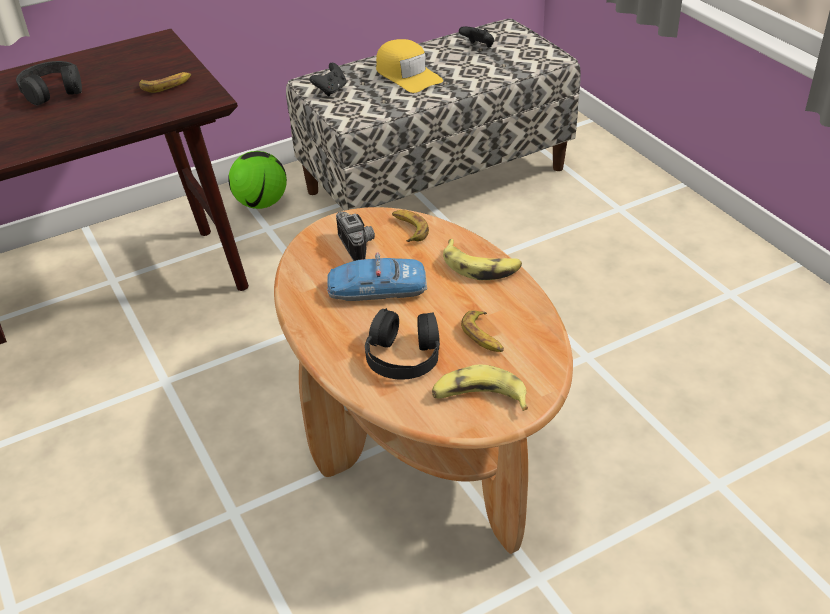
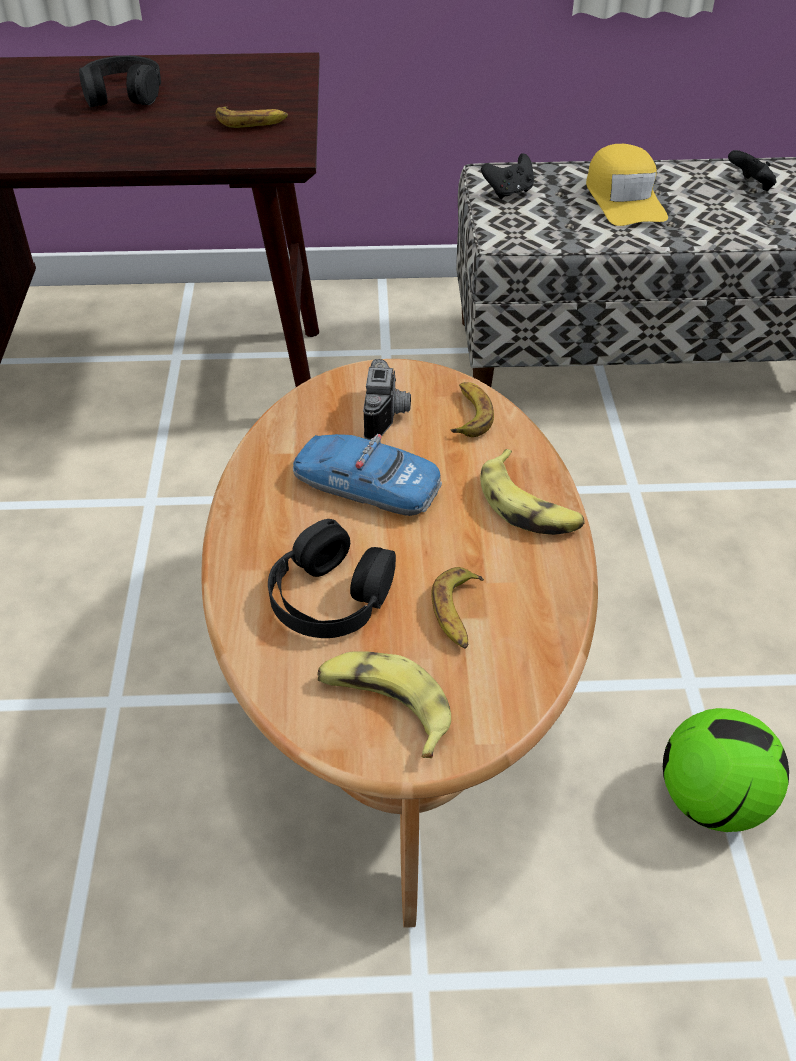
camera: 25 degrees right, 5 degrees up
(262, 203) = (399, 318): football -> football (713, 801)

